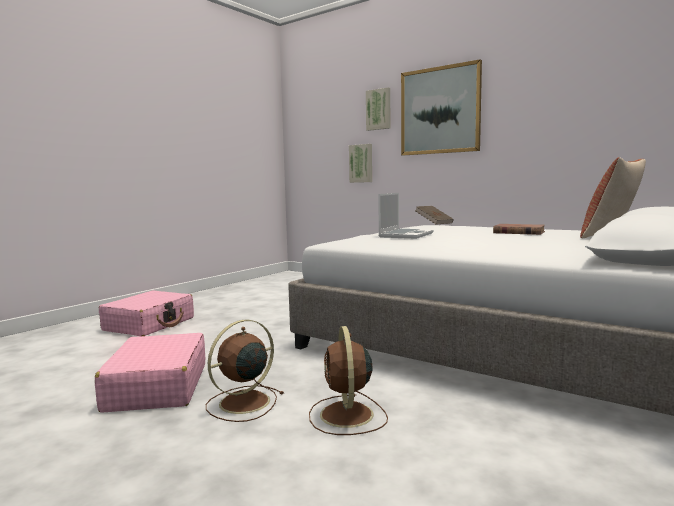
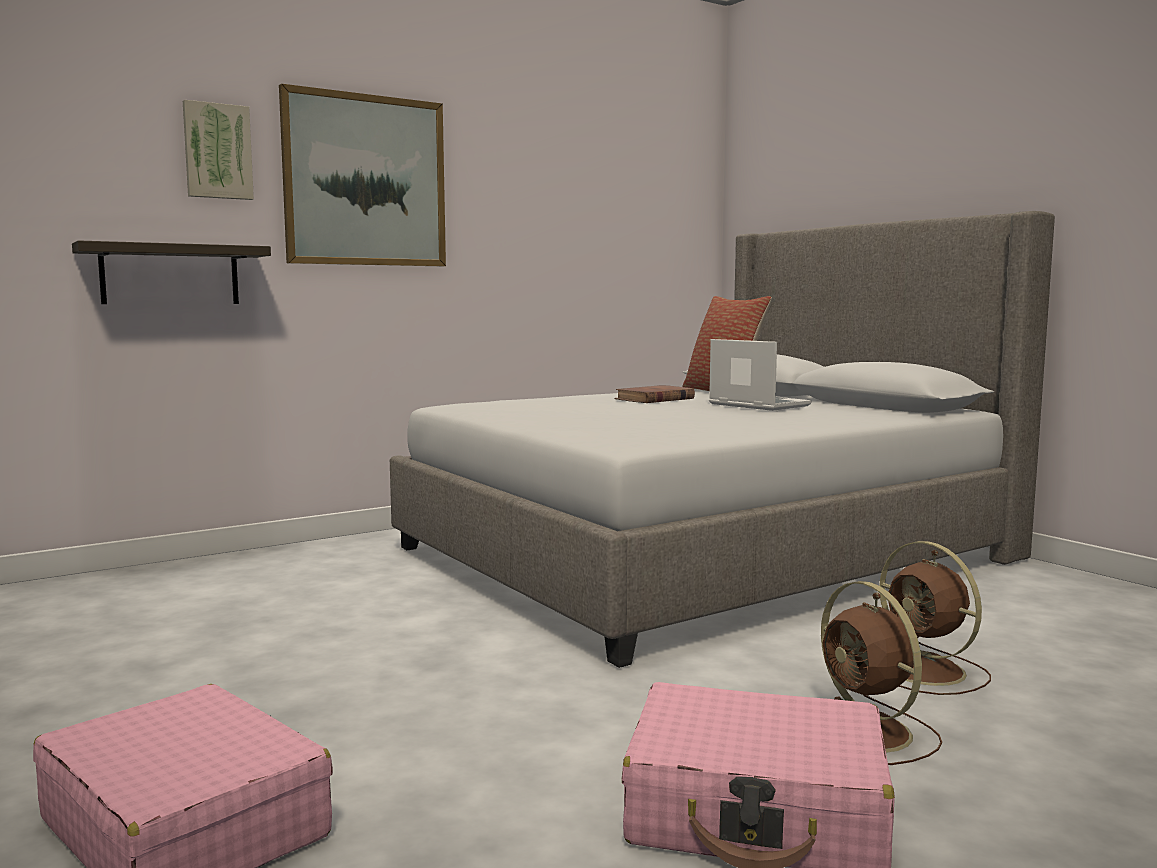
camera: 70 degrees left, 0 degrees up
(347, 416) = (927, 672): brown fan -> brown fan turned 45 degrees clockwise
(361, 163) = (170, 275): picture -> shelf
(405, 235) = (595, 420): laptop -> laptop (757, 405)
(434, 223) = (465, 400): brown book -> none

